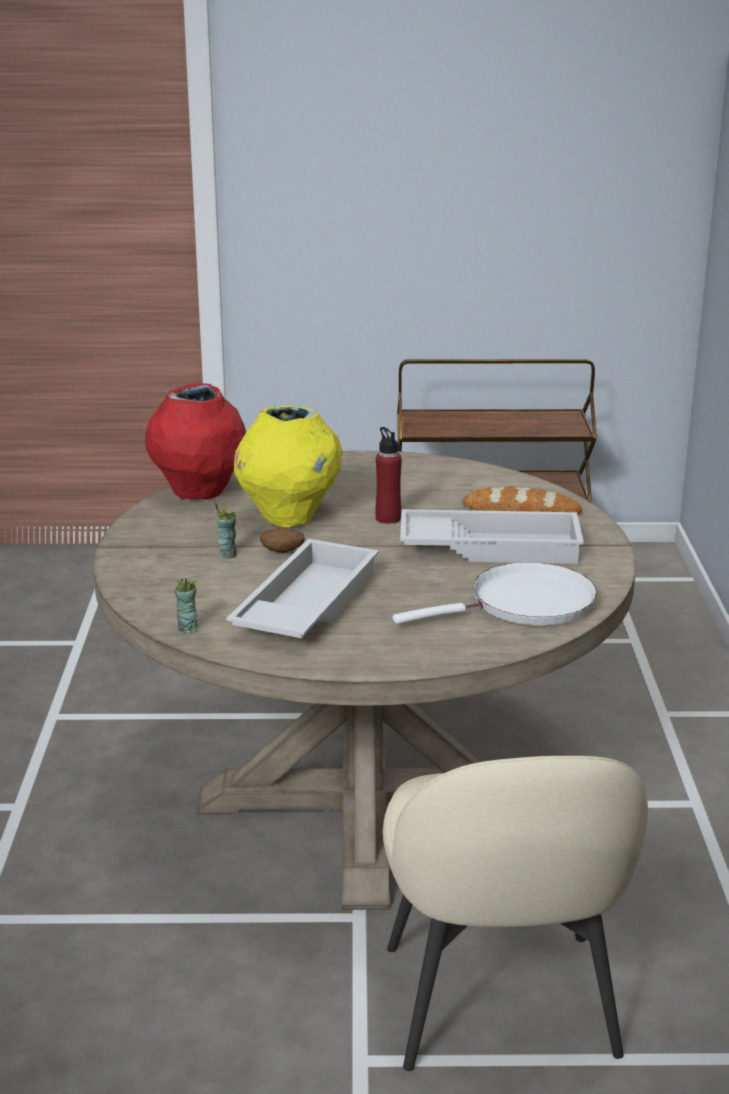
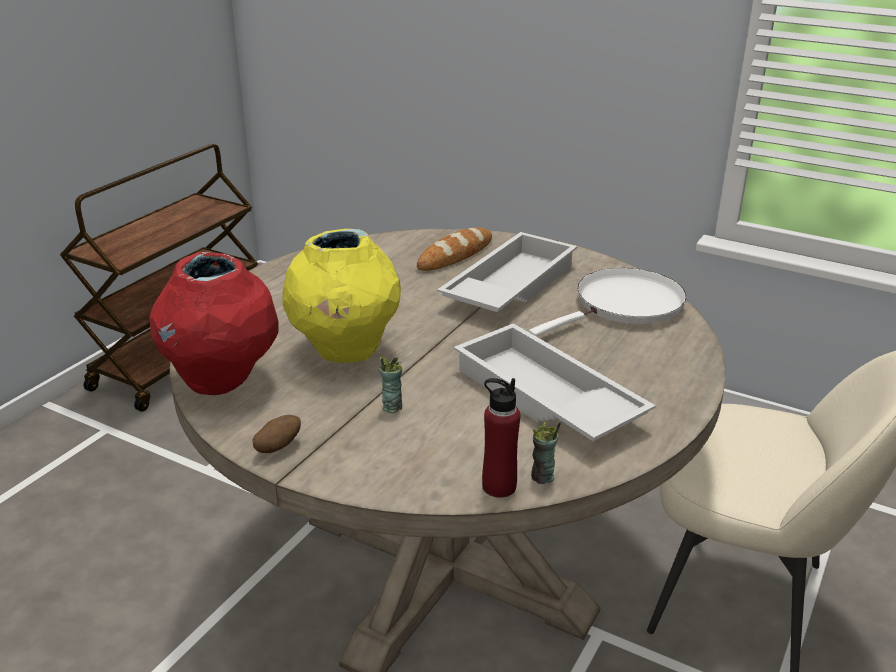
camera: 60 degrees left, 5 degrees up
(282, 552) = (419, 376): potato -> potato (278, 447)
(388, 518) = (404, 308): red bottle -> red bottle (499, 486)
(525, 604) = (624, 305): white frying pan -> white frying pan turned 45 degrees clockwise

